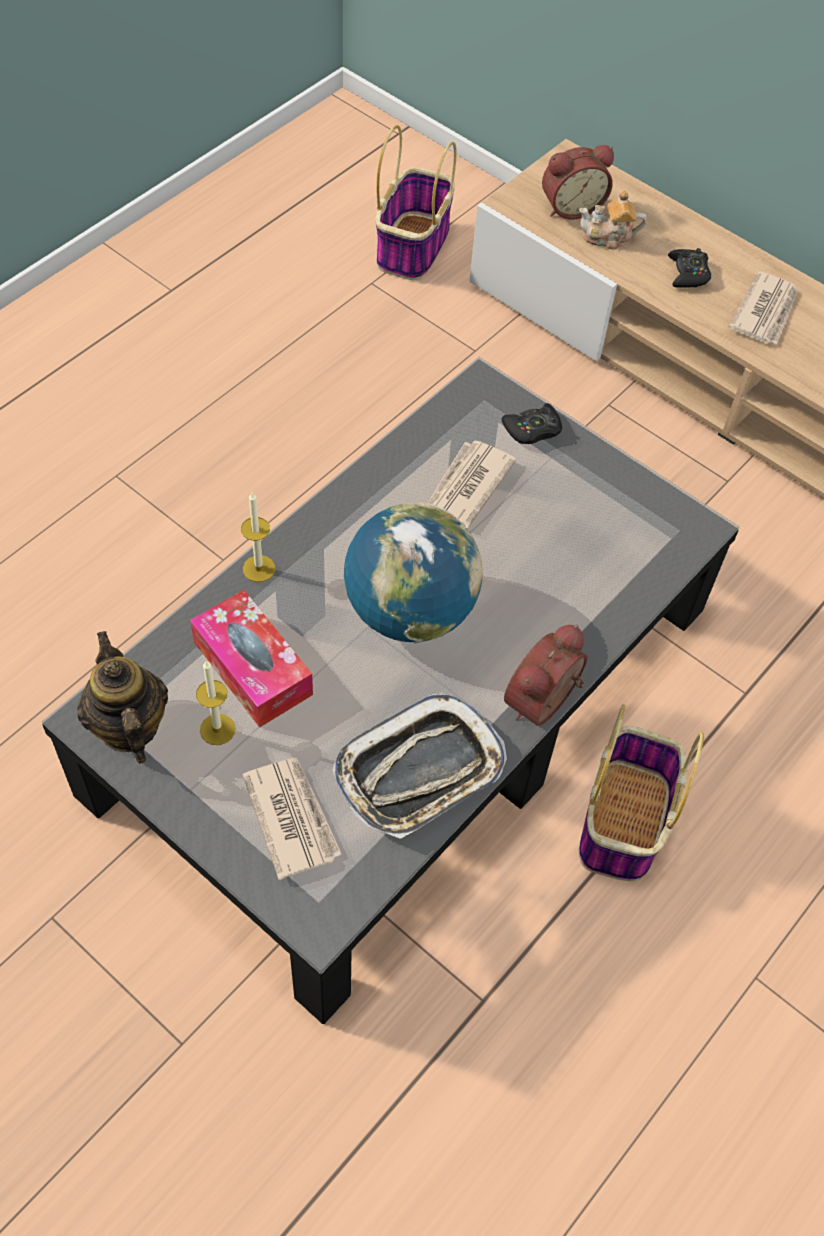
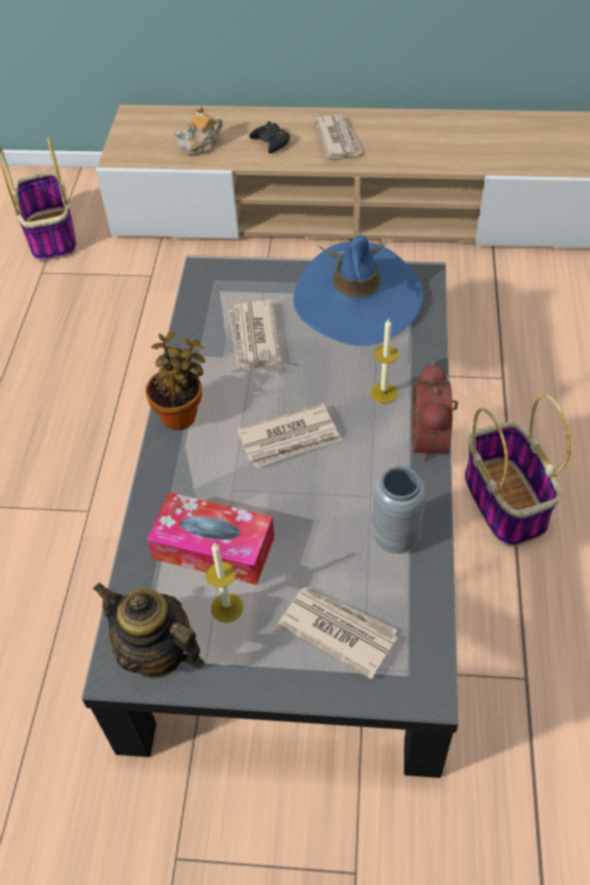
camera: 30 degrees left, 5 degrees down
(259, 568) = (156, 478): candle -> candle (383, 393)
(332, 521) = (181, 414): none -> potted plant
(410, 611) = (290, 439): globe -> newspaper
(419, 772) = (395, 537): tray -> grey vase
(532, 430) = (264, 279): black game controller -> none
(571, 206) = (160, 141): alarm clock -> none
(606, 510) = (357, 299): none -> blue hat

